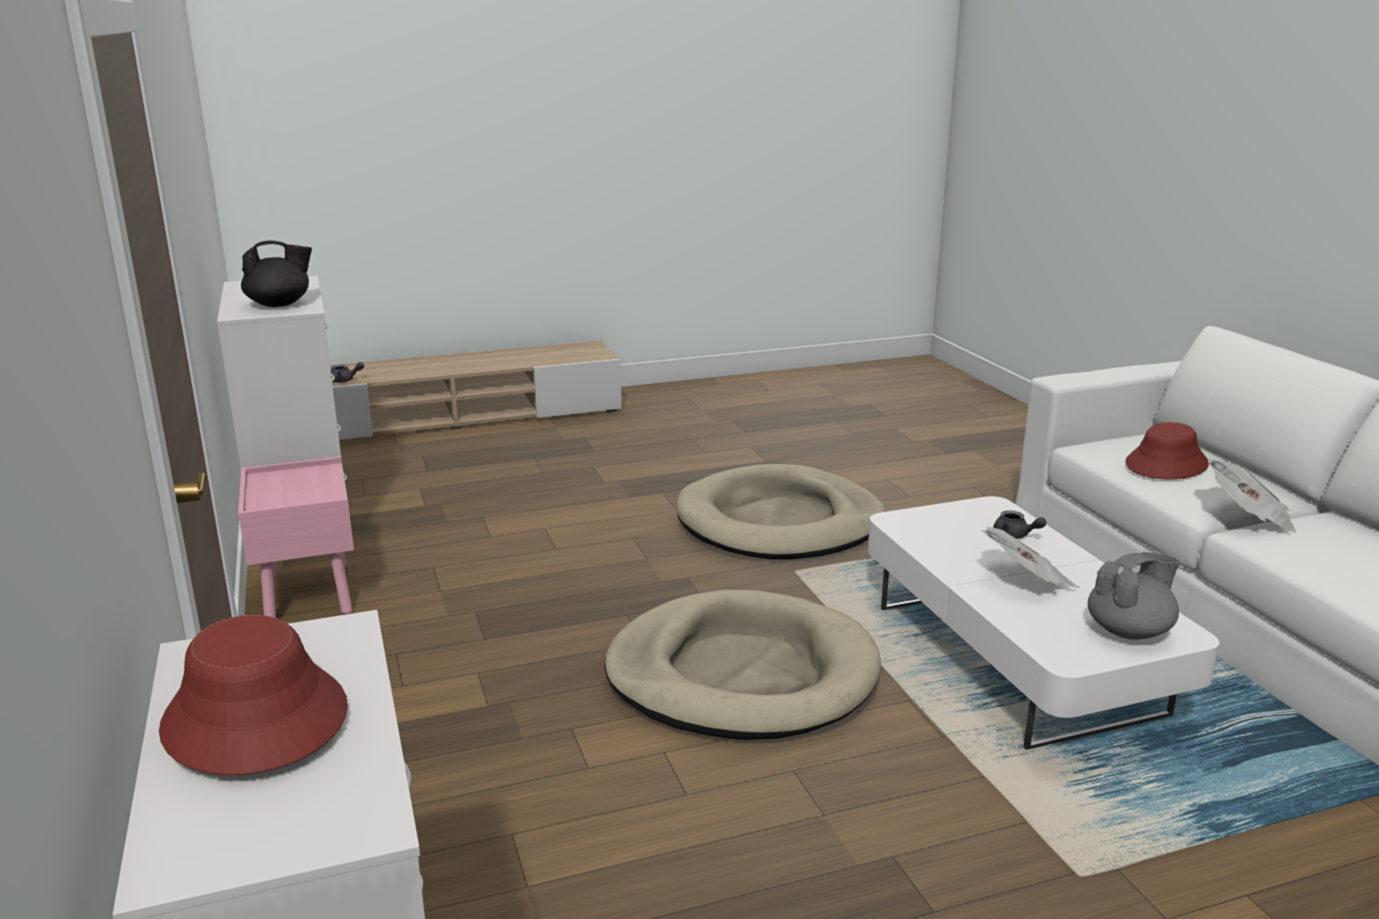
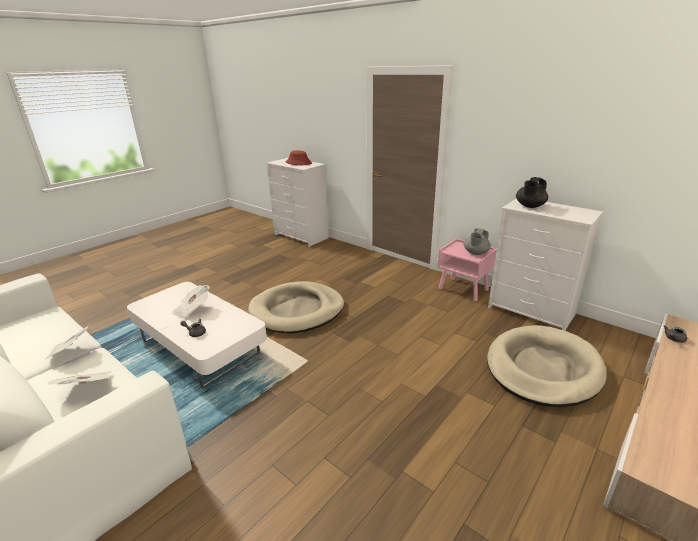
camera: 150 degrees right, 5 degrees up
(780, 522) = (339, 396): beige dog bed -> beige dog bed (542, 368)
(1130, 631) = (158, 301): grey teapot -> grey teapot (475, 253)
(1166, 464) = (88, 388): red hat -> newspaper

